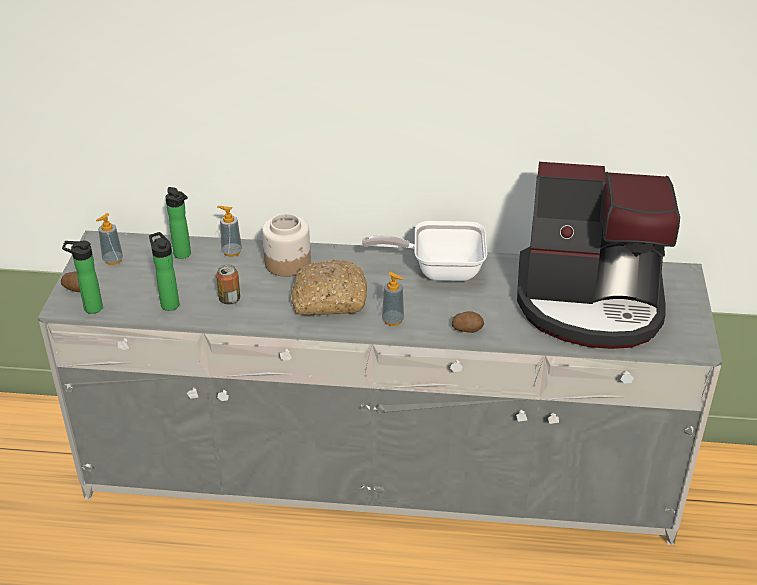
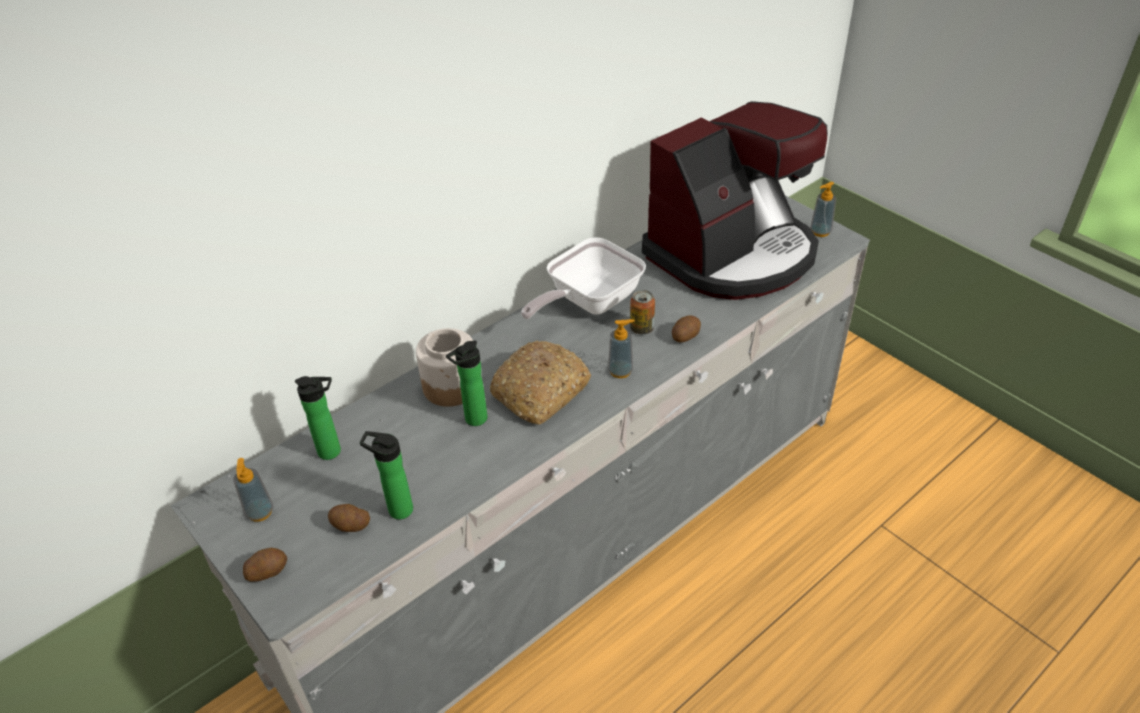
camera: 45 degrees left, 5 degrees up
(90, 308) = (317, 579): bottle -> bottle (473, 420)
(138, 295) = (350, 526): none -> potato
(229, 299) = (451, 459): can -> can (641, 328)
(231, 252) = (378, 413): soap dispenser -> soap dispenser (820, 232)

